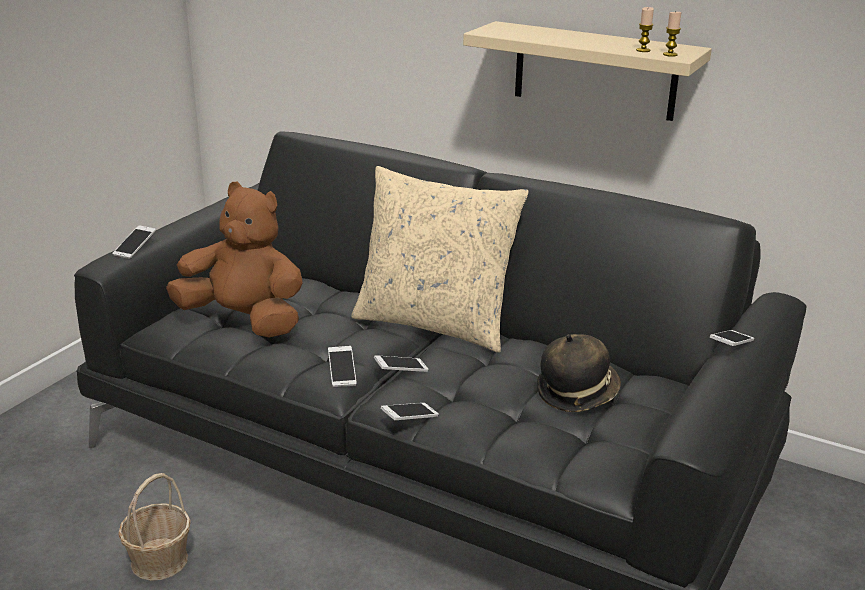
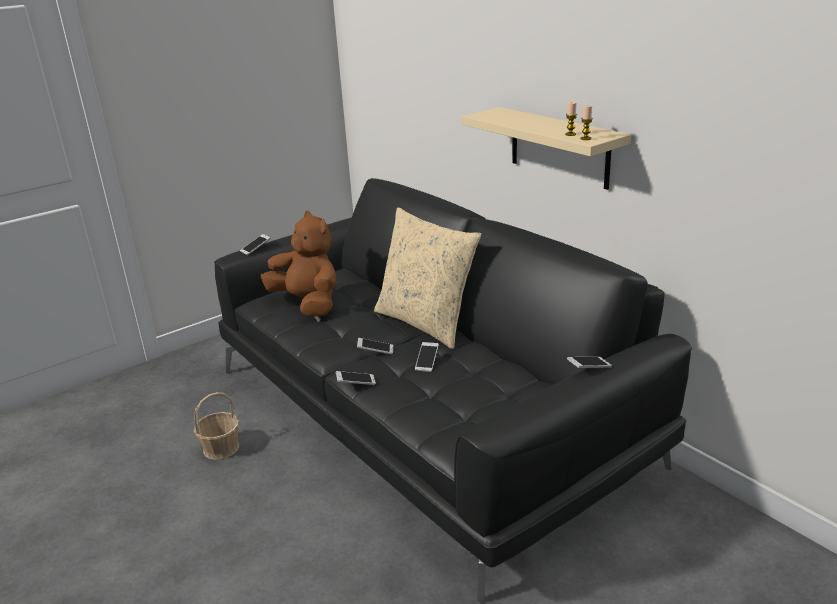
camera: 25 degrees right, 0 degrees up
(342, 373) = (339, 346): phone -> phone (427, 362)
(577, 393) = (480, 385): hat -> none

